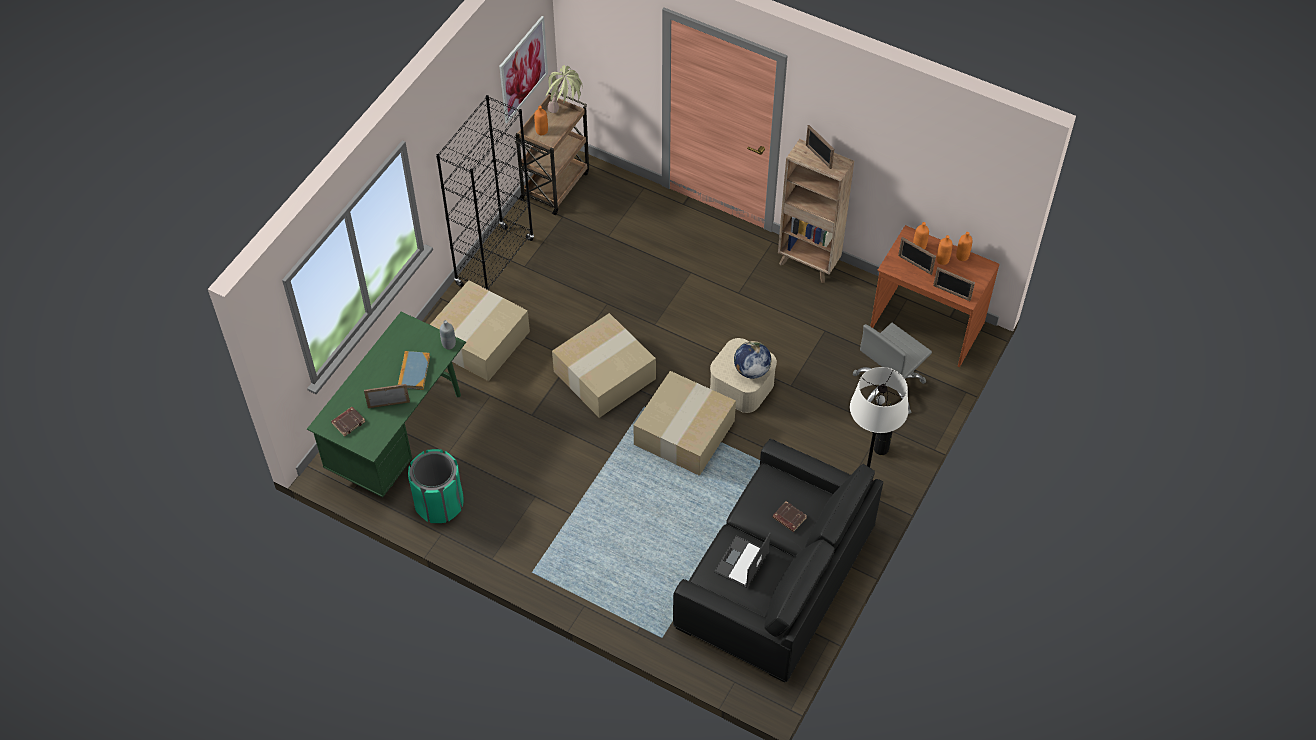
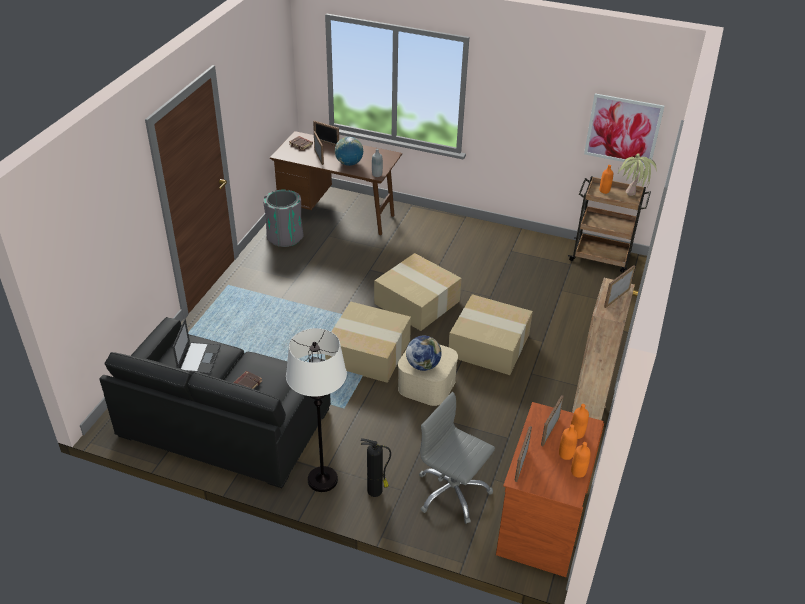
camera: 80 degrees right, 15 degrees down
(352, 392) = (326, 143): none -> picture frame
(399, 437) = (338, 214): green desk -> brown desk
(414, 371) = (349, 163): book -> globe
(439, 503) = (285, 237): green trash can -> grey trash can
(479, 339) = (433, 238): cardboard box -> cardboard box (490, 345)
(495, 262) = (509, 236): black bookcase -> none
(741, 563) = (199, 358): laptop -> laptop turned 75 degrees clockwise

